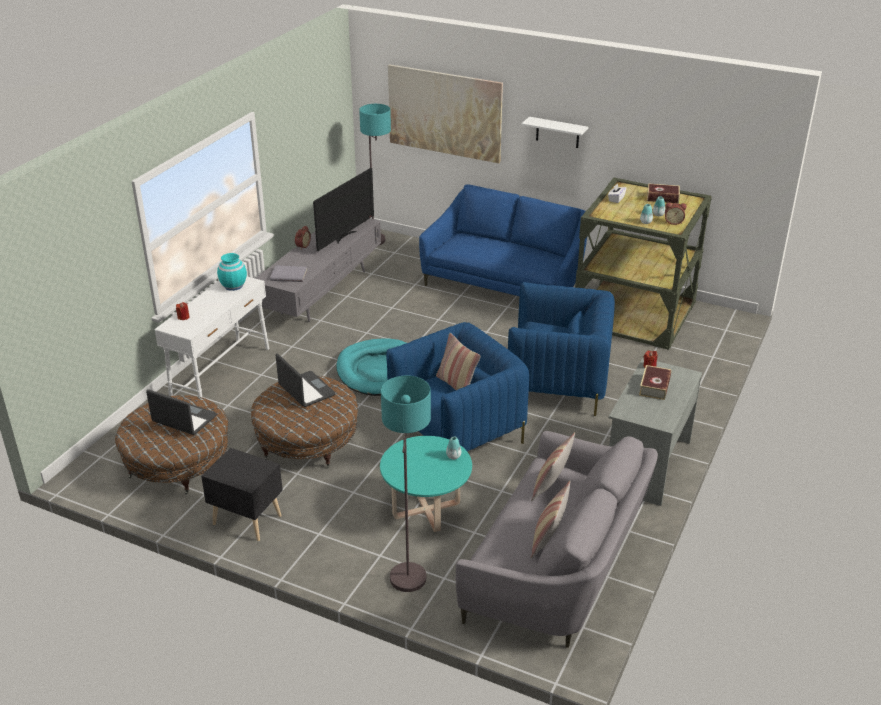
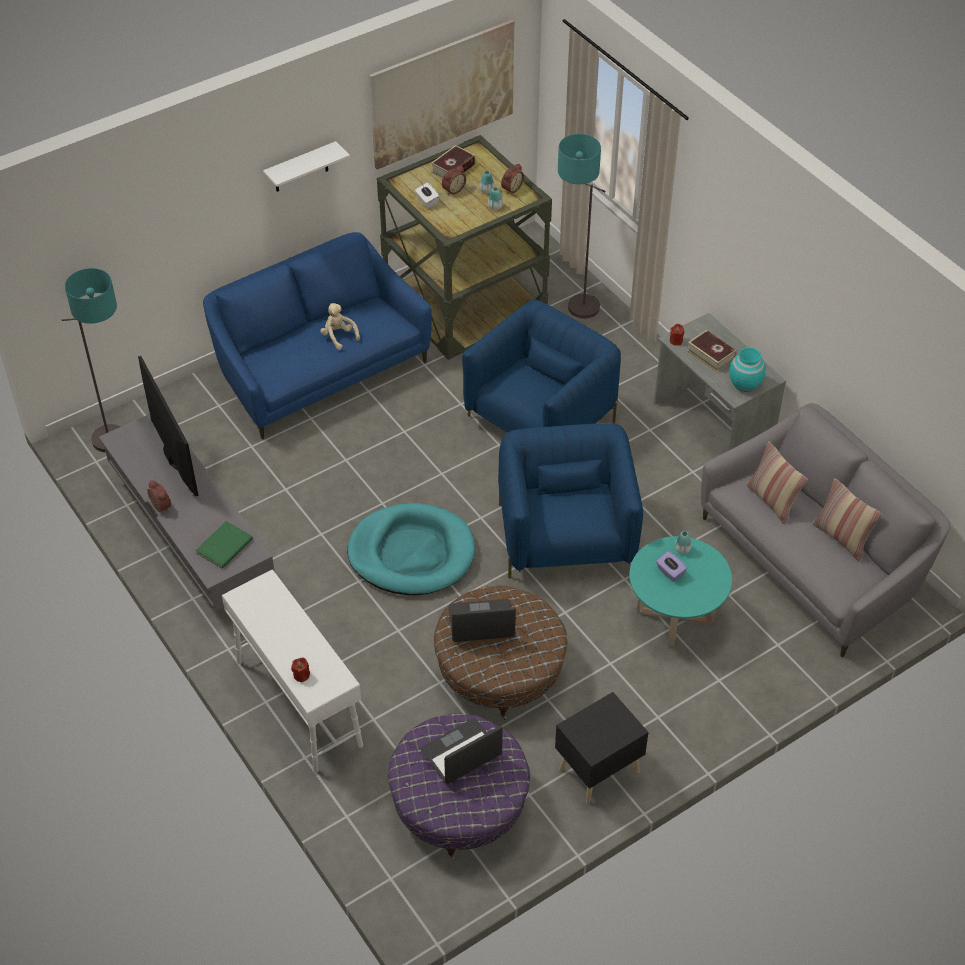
camera: 60 degrees left, 15 degrees up
(178, 465) = (459, 804): brown ottoman -> purple ottoman
(233, 286) = (262, 602): turquoise vase -> turquoise vase (744, 383)
(289, 275) = (223, 546): grey book -> green book
(409, 570) = (752, 666): turquoise floor lamp -> turquoise floor lamp (575, 304)
(424, 457) = (670, 572): none -> purple tissue box
(444, 113) = (150, 229): picture -> picture (443, 94)
(457, 385) = (565, 495): pillow -> none
(508, 254) = (339, 336): none -> beige plush toy
(641, 204) = (453, 190): none -> alarm clock

